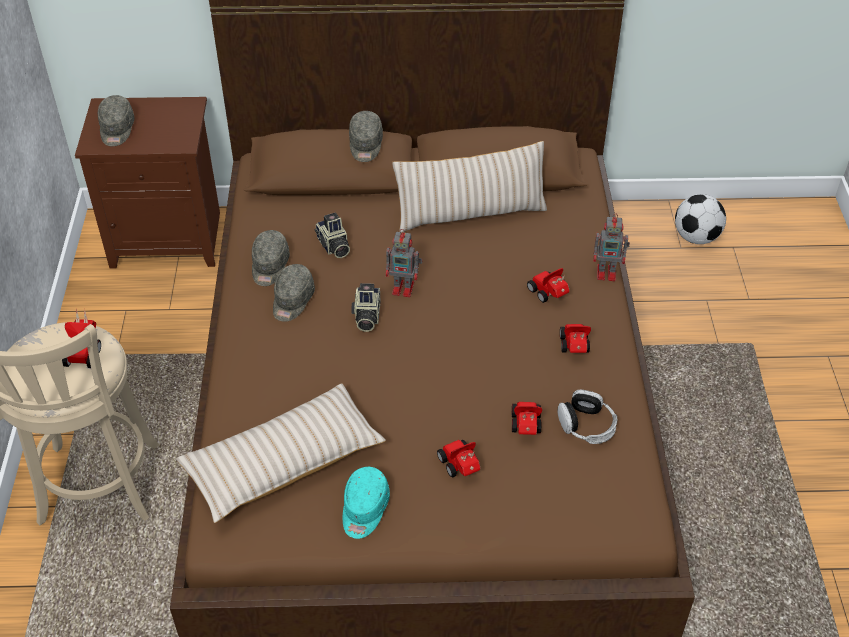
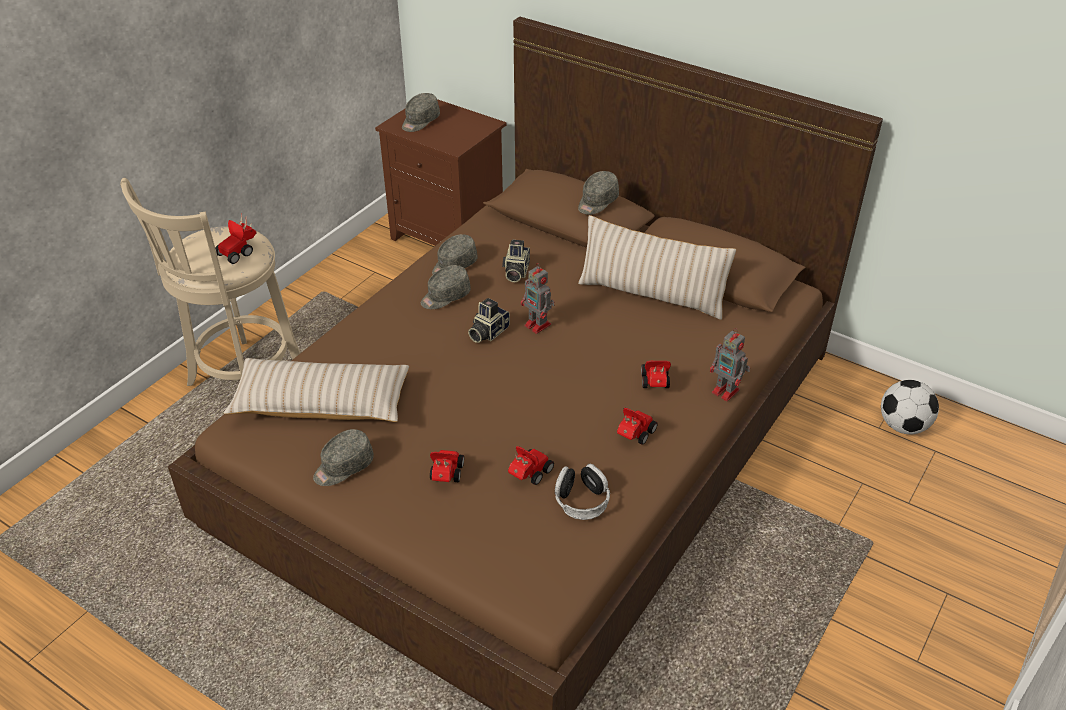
camera: 35 degrees right, 5 degrees down
(364, 510) = (343, 467): turquoise cap -> grey cap

